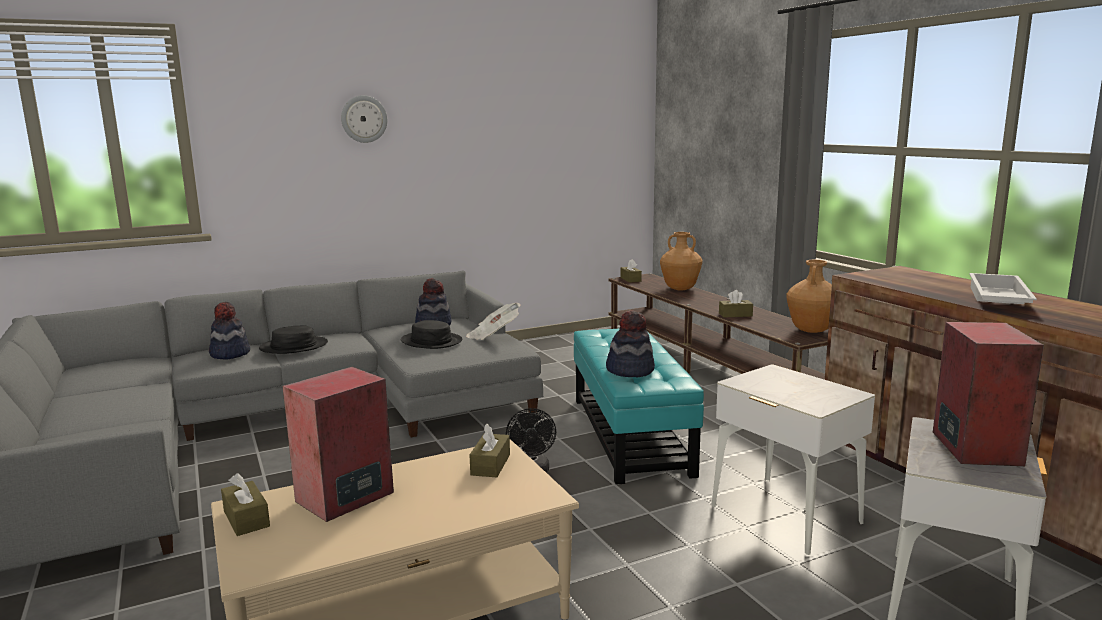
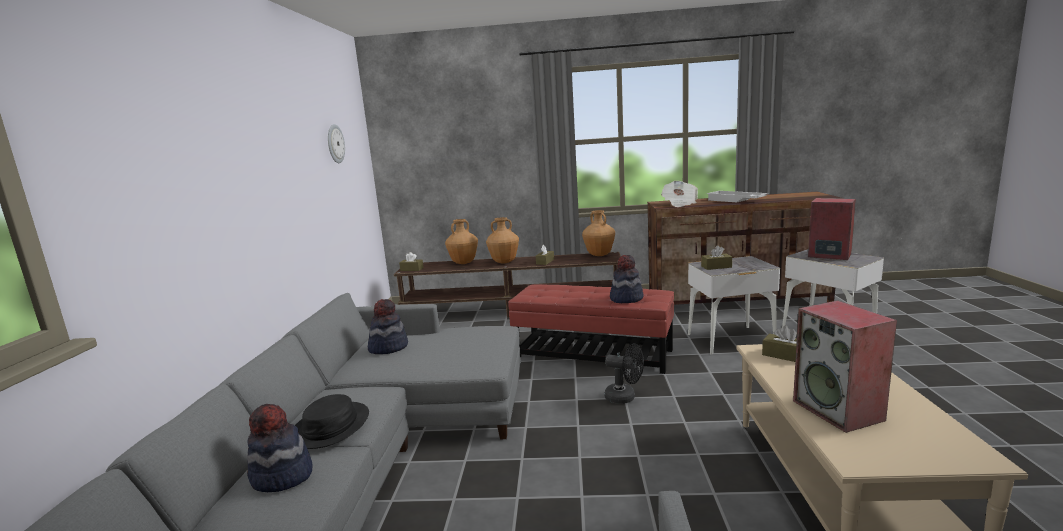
camera: 60 degrees left, 0 degrees up
(246, 519) = (882, 457): brown tissue box -> brown tissue box (716, 267)
(364, 119) = (214, 140): wall clock -> wall clock (335, 144)
(431, 341) = (439, 353): black hat -> none
(493, 336) = (462, 329): newspaper -> newspaper (679, 204)
(630, 435) = (593, 353): turquoise ottoman -> red ottoman
(707, 301) = (504, 262): none -> brown vase

